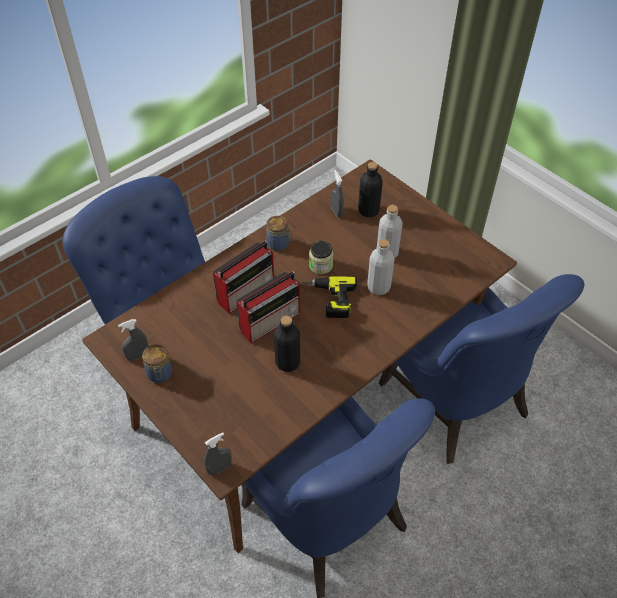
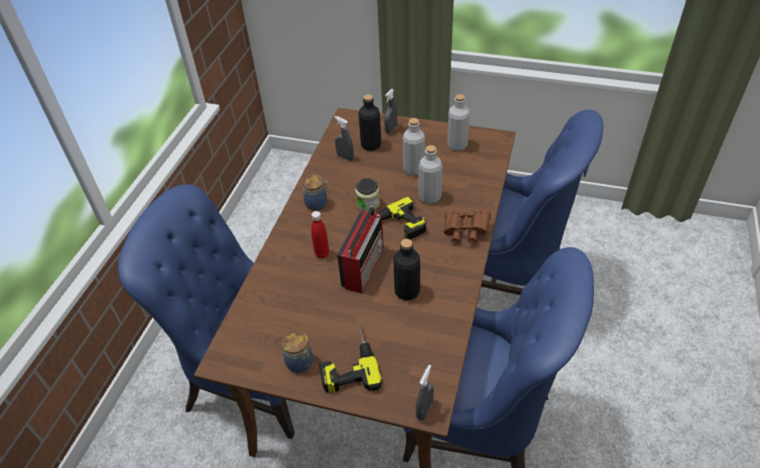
camera: 30 degrees left, 5 degrees down
(138, 356) = (265, 358): grey spray bottle -> grey spray bottle (391, 129)
(194, 395) = (347, 362): none -> power drill
(247, 291) = (322, 254): radio -> red bottle
(382, 336) = (465, 232): none -> brown binoculars
(447, 249) = (457, 145): none -> grey bottle

